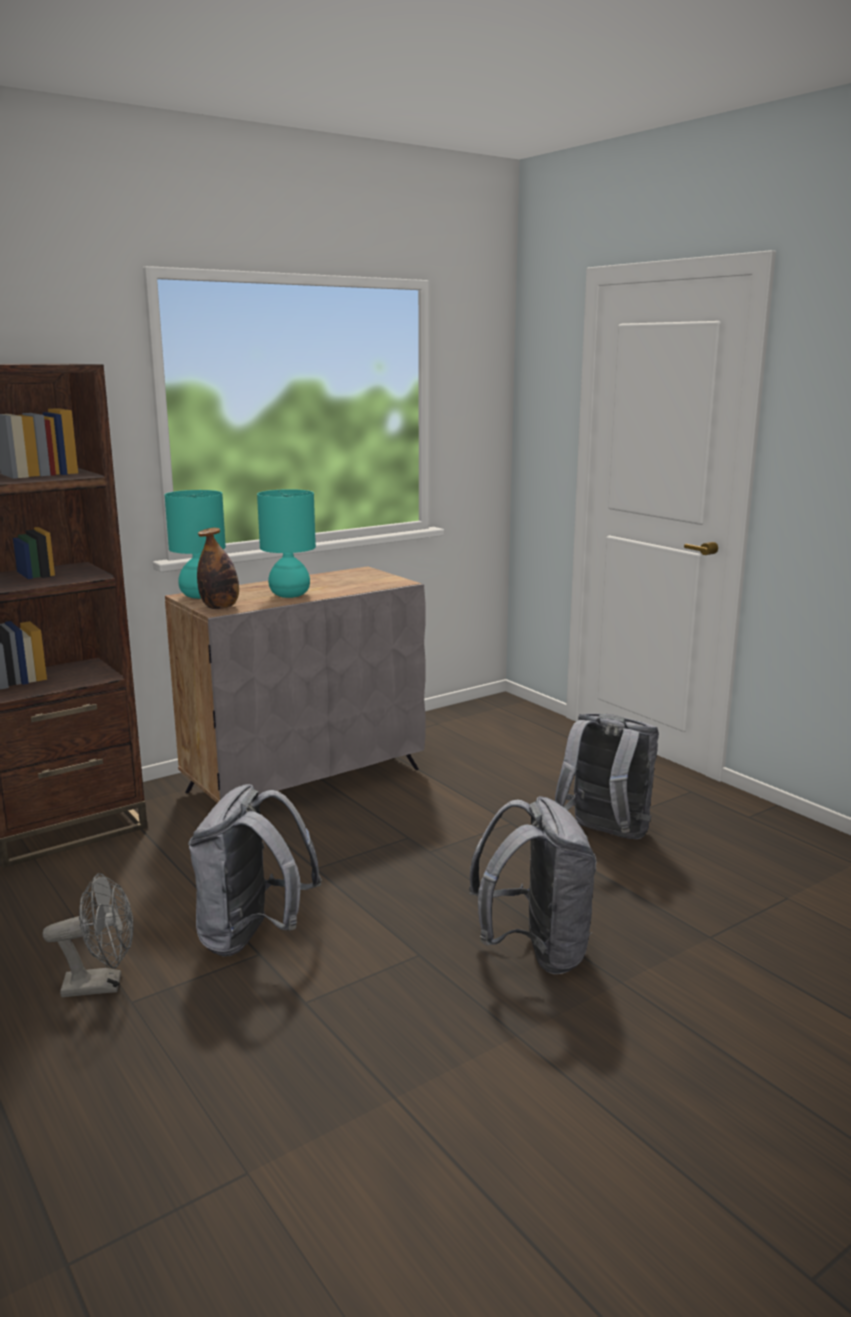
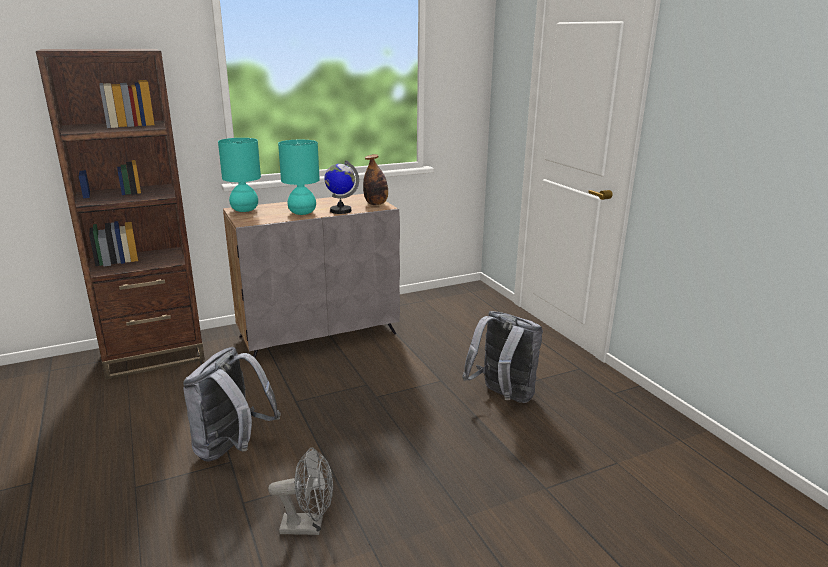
camera: 10 degrees right, 5 degrees up
(102, 984) = (123, 472): grey fan -> grey fan (309, 526)
(220, 607) = (249, 220): bottle -> bottle (376, 204)
(343, 590) = (340, 211): none -> globe
(535, 952) = (414, 484): grey backpack -> none

